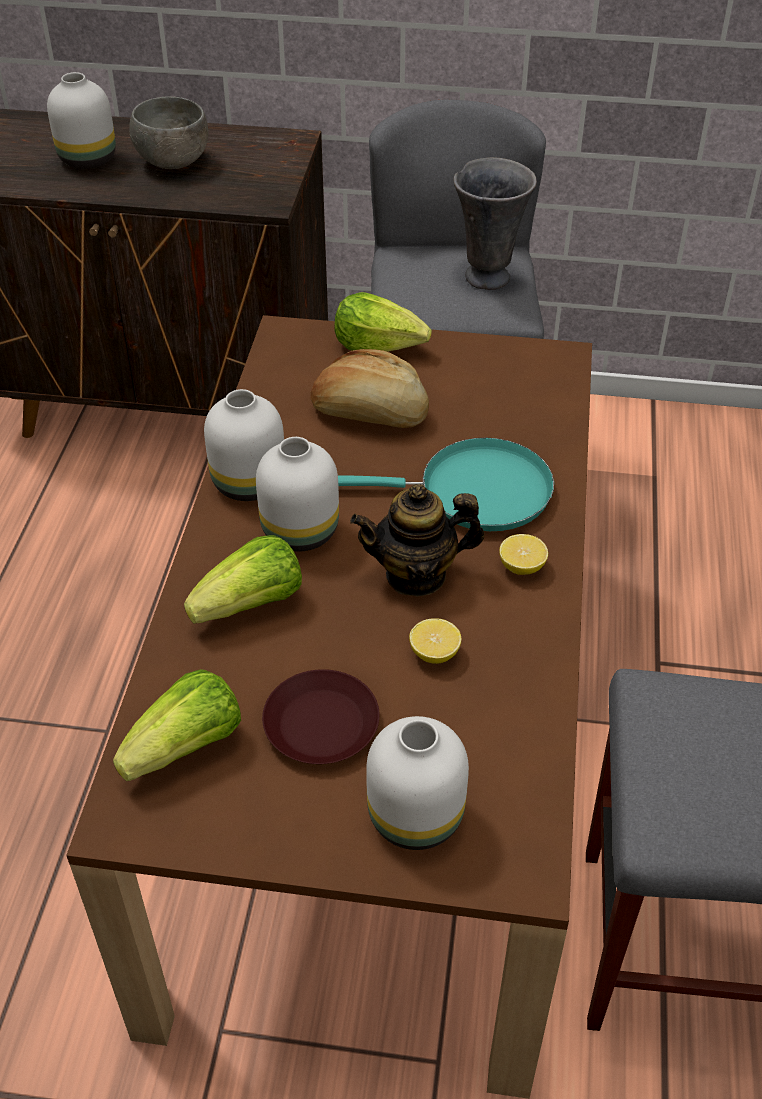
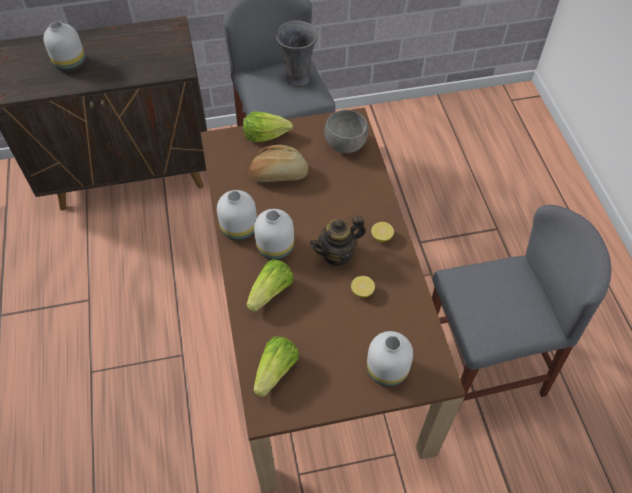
camera: 20 degrees left, 10 degrees up
(172, 163) = (118, 55): grey bowl -> grey bowl (345, 145)
(320, 725) = (329, 341): brown plate -> none
(475, 492) = (345, 204): turquoise frying pan -> none

